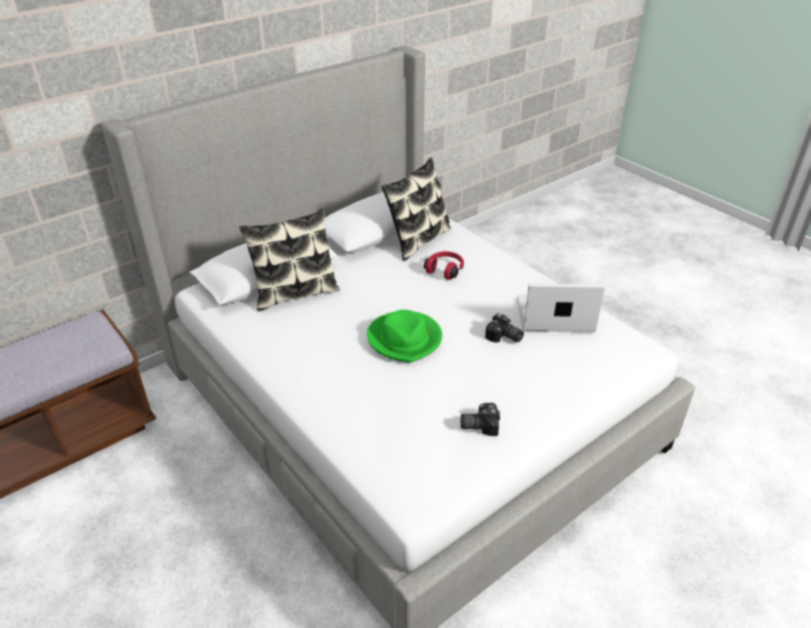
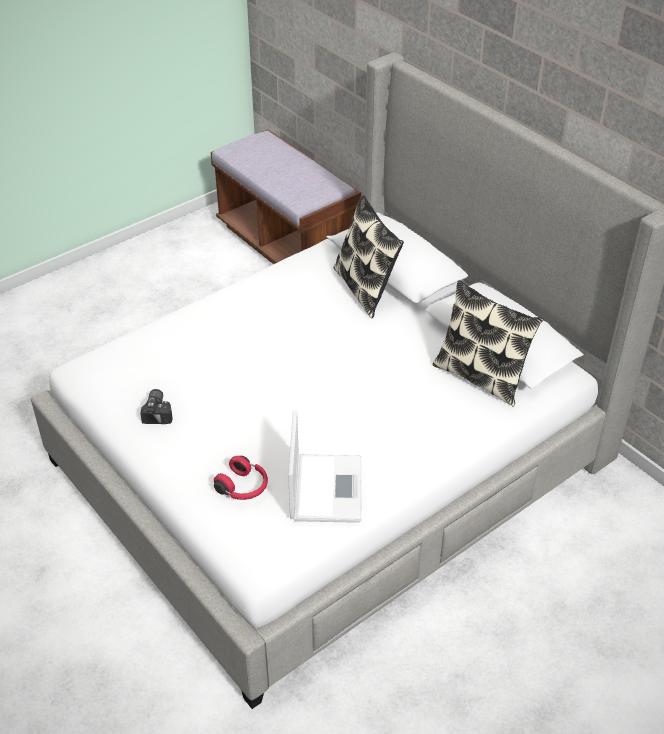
camera: 90 degrees right, 5 degrees up
(405, 339) = (285, 364): green hat -> none
(445, 270) = (416, 399): red headphones -> red headphones (243, 487)
(504, 337) = (287, 440): camera -> none

